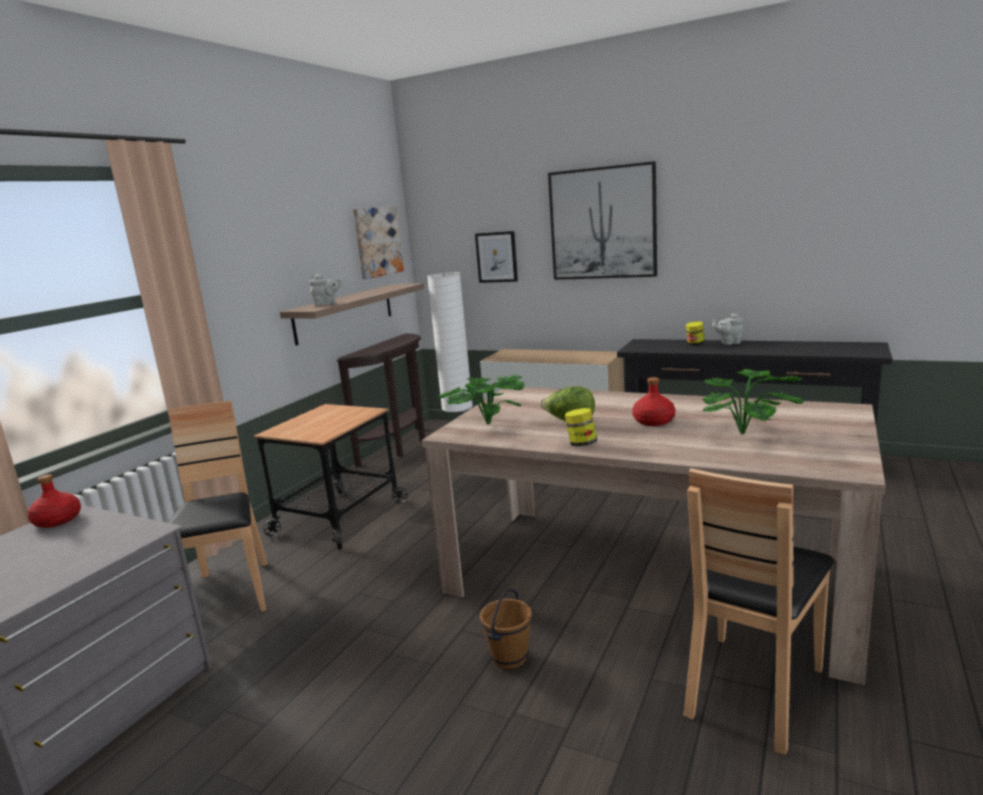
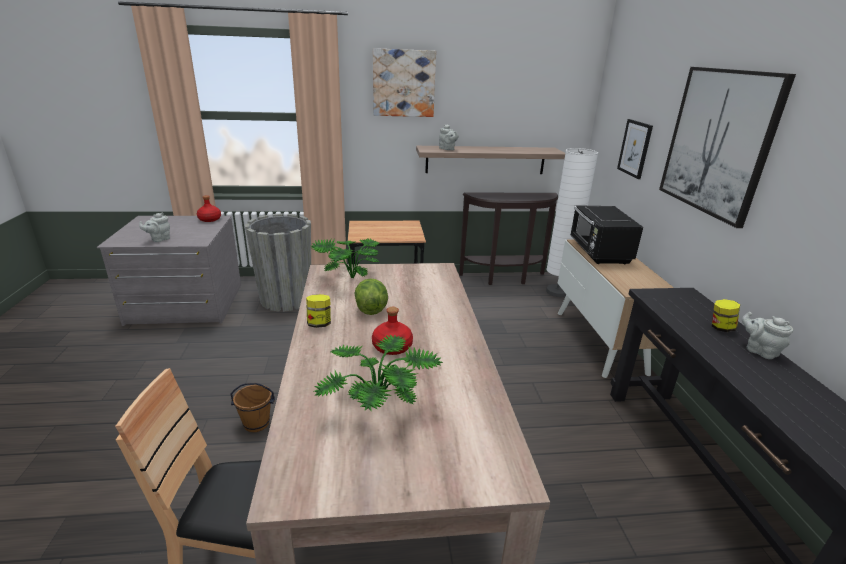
camera: 55 degrees right, 10 degrees up
(67, 567) = (159, 239): none -> grey teapot
(229, 593) = (286, 299): brown chair -> grey planter
(377, 241) = (547, 107): picture -> picture (403, 83)
(523, 356) = (599, 253): none -> black microwave

